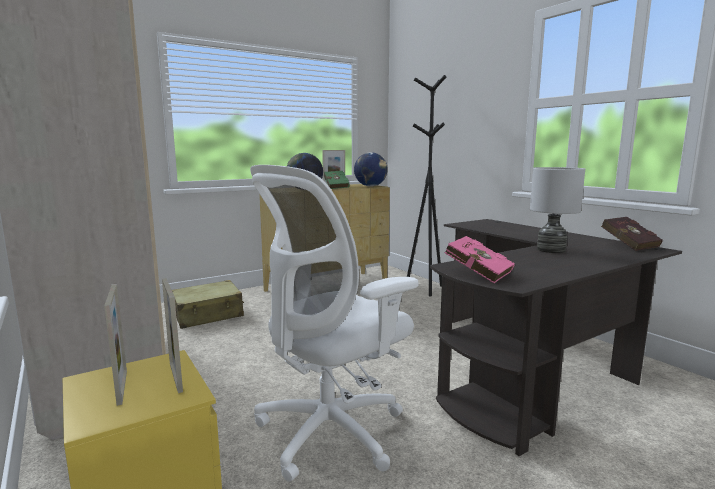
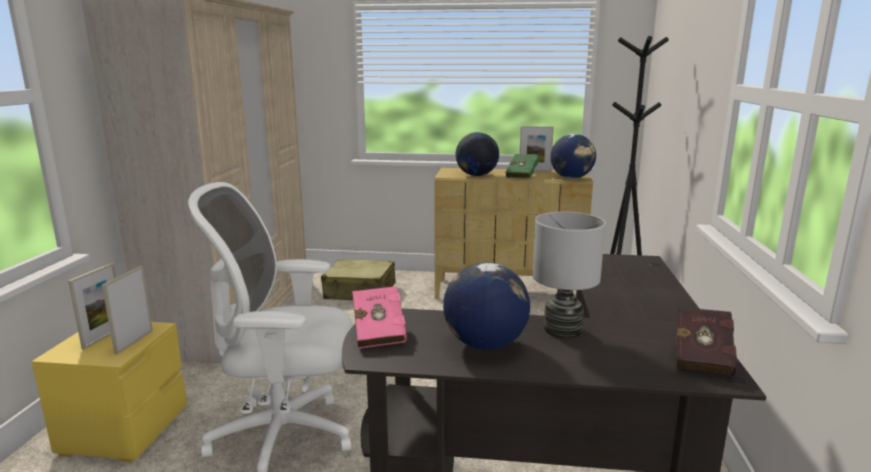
camera: 40 degrees right, 5 degrees up
(543, 263) = (484, 344): none -> globe

